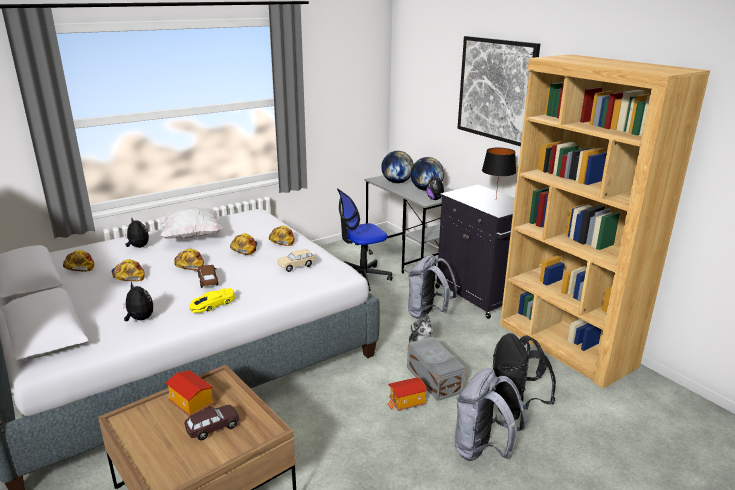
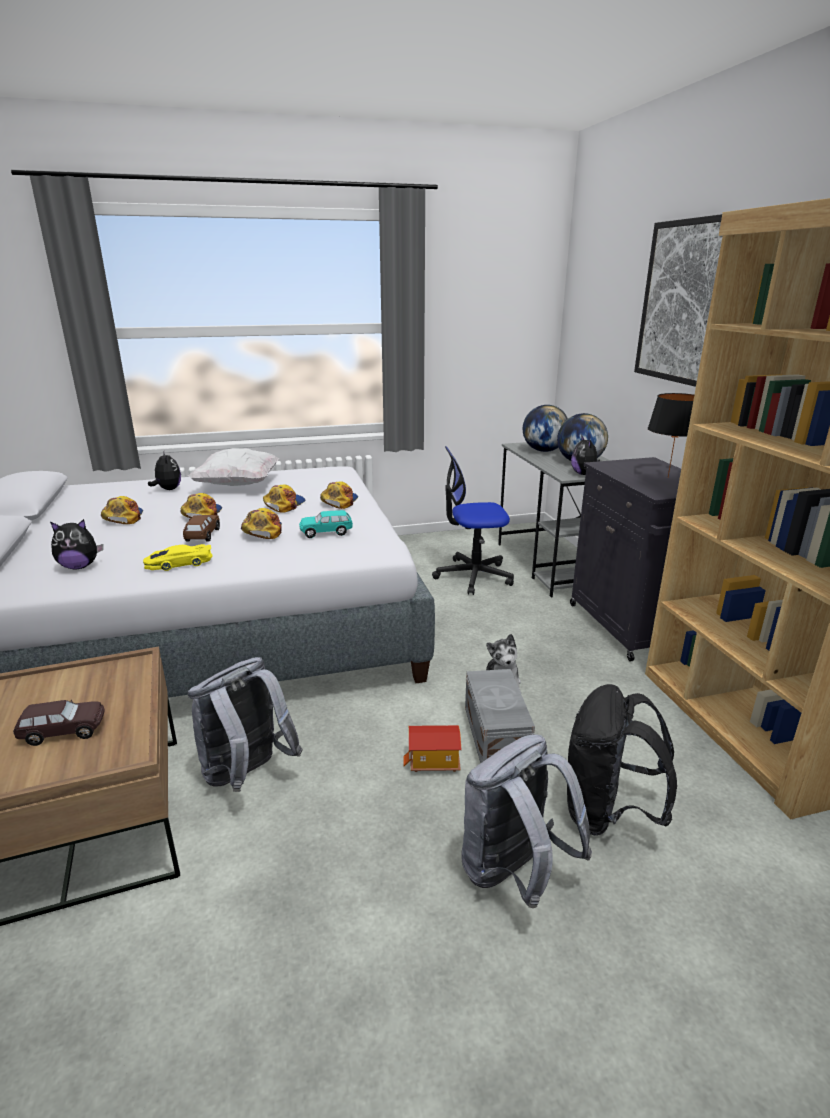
camera: 20 degrees right, 0 degrees up
(79, 265) = (87, 500): cap -> cap (262, 530)
(139, 319) = (79, 566): plush toy -> plush toy turned 105 degrees clockwise
(191, 405) = (69, 691): toy house -> none
(296, 266) = (326, 532): beige toy car -> turquoise toy car
(428, 314) = (539, 638): grey backpack -> grey backpack (247, 775)

